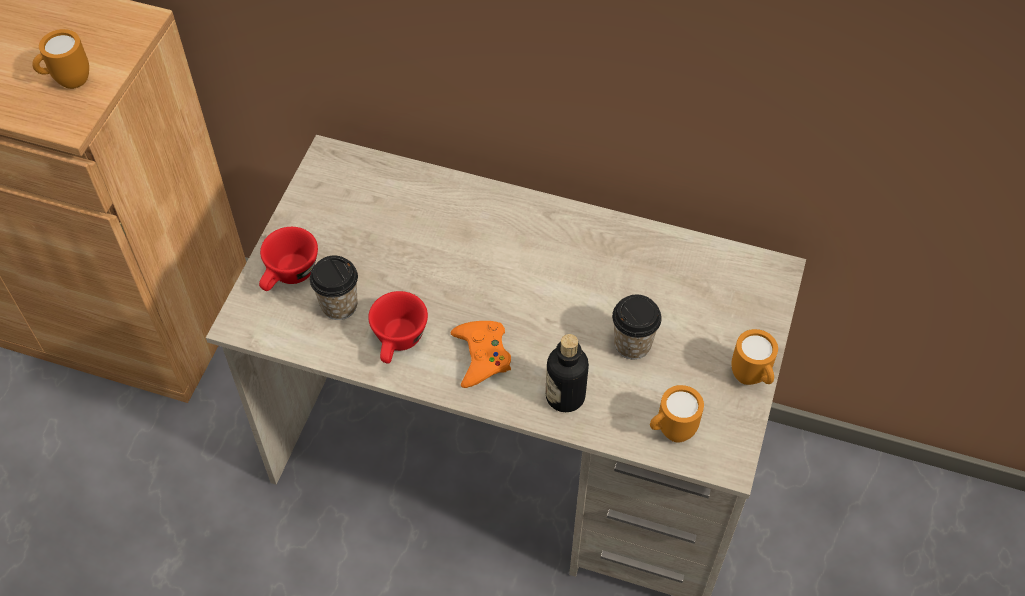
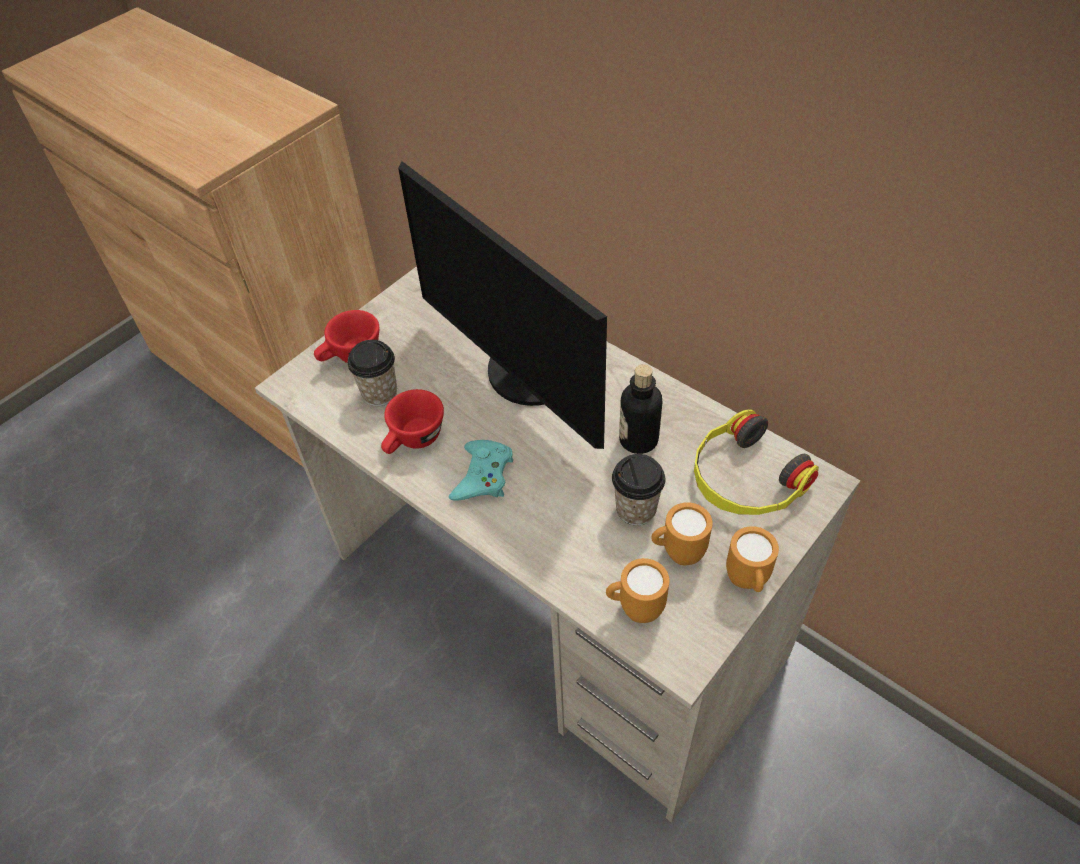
camera: 25 degrees right, 5 degrees down
(68, 82) = (221, 138): orange mug -> orange mug (677, 553)
(473, 246) = (526, 376): none -> monitor
(481, 356) = (483, 476): orange game controller -> turquoise game controller
(565, 396) = (544, 538): bottle -> bottle (638, 440)
(712, 286) = (745, 478): none -> headphones

